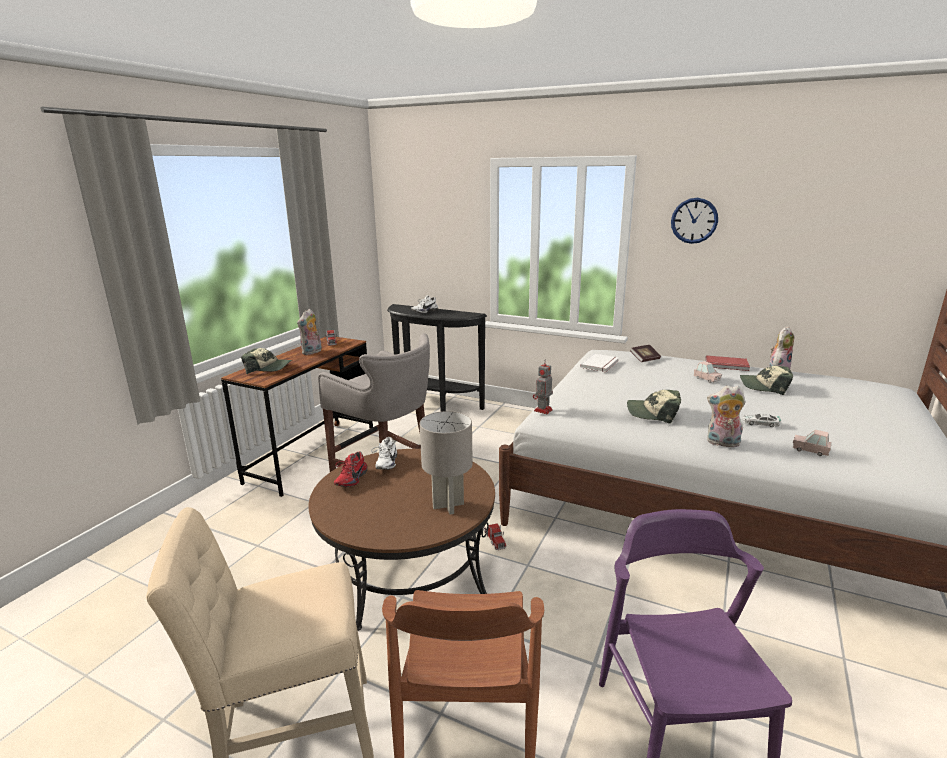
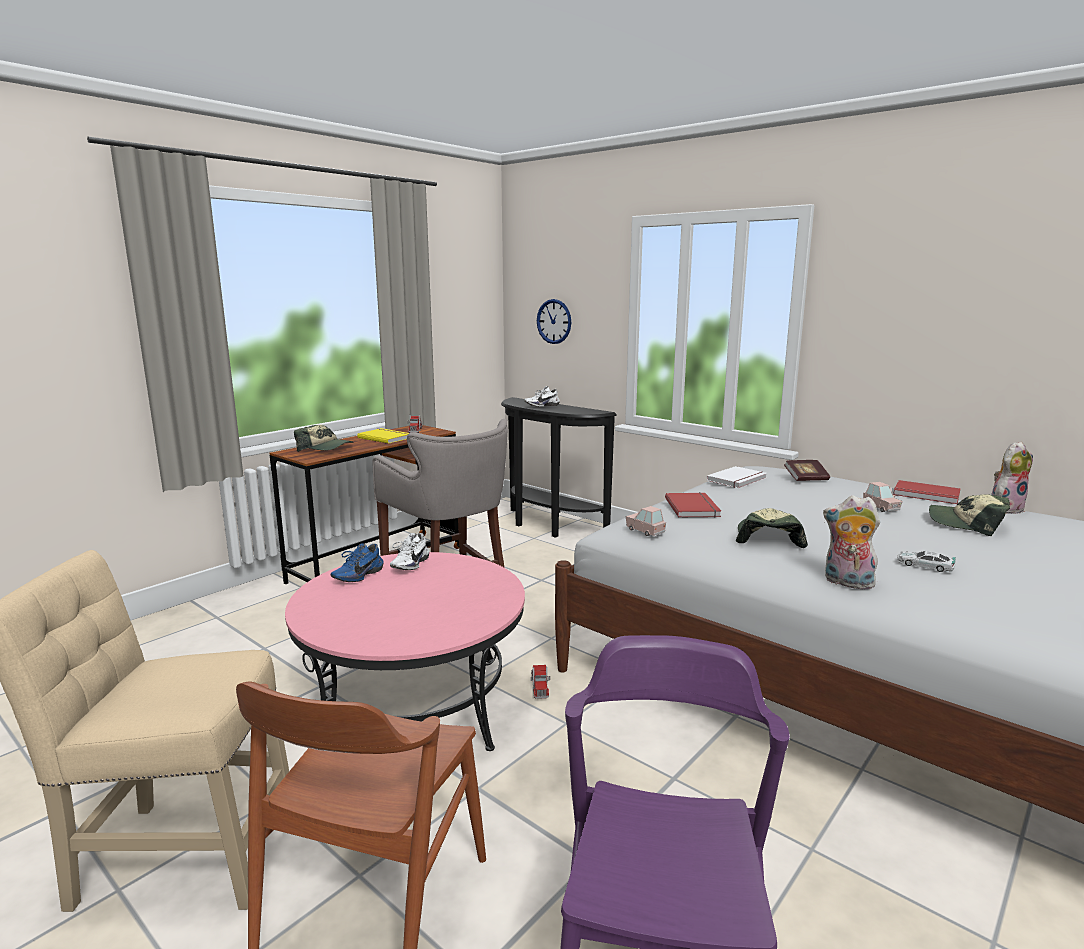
camera: 15 degrees right, 5 degrees down
(312, 352) = (385, 438): plush toy -> yellow book
(350, 479) = (357, 575): red shoe -> blue shoe
(408, 570) = (414, 703): brown coffee table -> pink coffee table
(448, 505) = (450, 617): grey table lamp -> none
(542, 411) = (619, 521): toy robot -> none
(587, 393) = (693, 507): none -> red book
(653, 413) = (768, 537): cap -> cap turned 75 degrees clockwise
(694, 220) = (891, 290): wall clock -> wall clock (554, 321)
(810, 450) = (983, 607): pink toy car -> pink toy car (645, 531)

